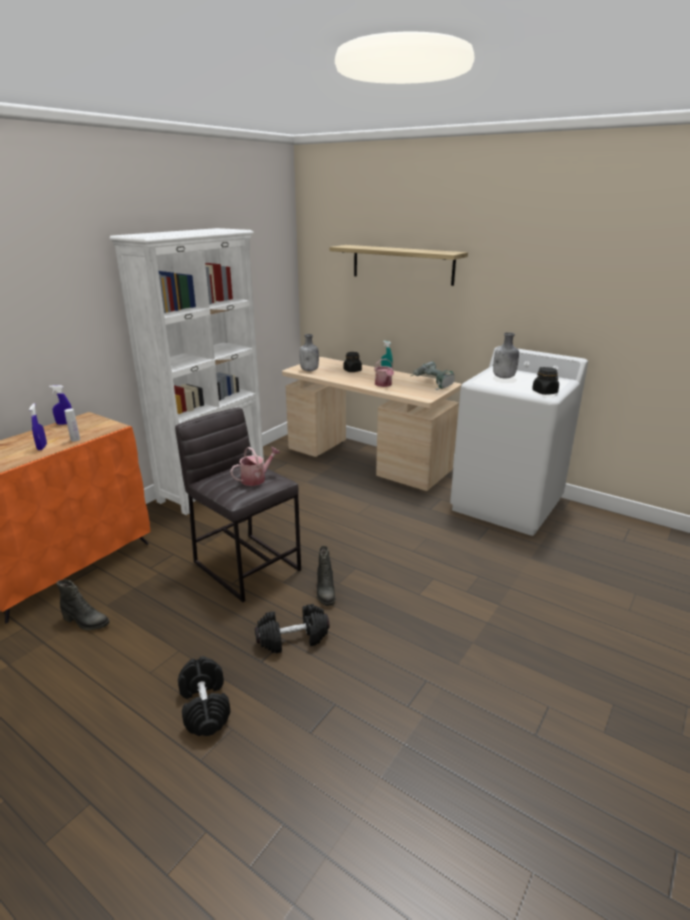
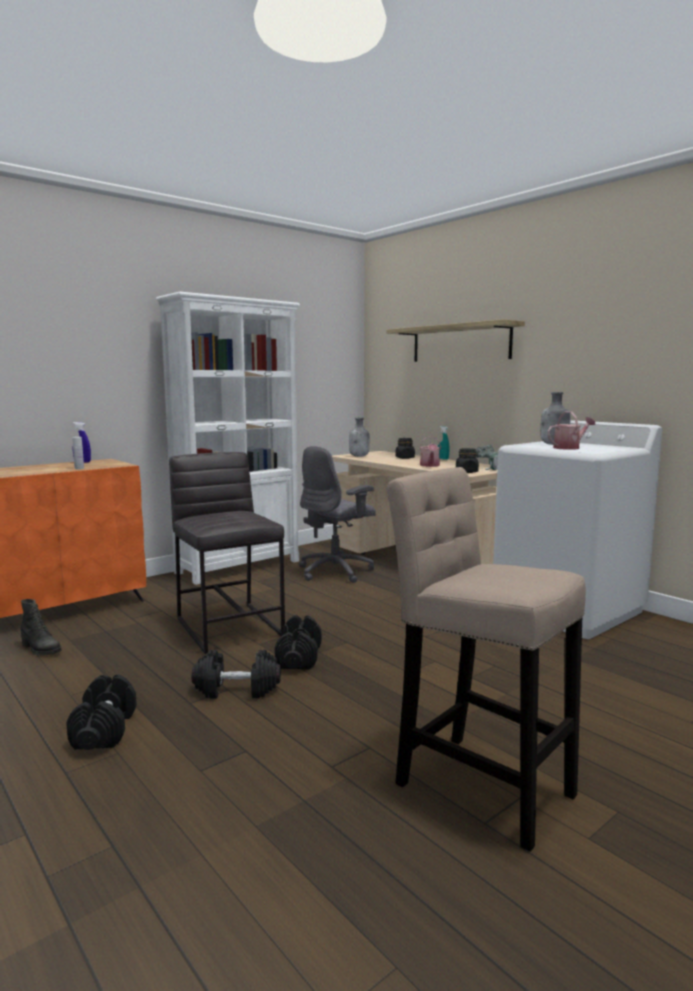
camera: 15 degrees right, 15 degrees down
(42, 447) = (45, 470): blue spray bottle -> none
(256, 479) = (240, 517): watering can -> watering can (569, 448)
(304, 482) = (336, 571): none -> grey office chair
(325, 592) = (299, 657): black boot -> black dumbbell
(515, 699) = (477, 783): none -> beige stool
(544, 392) = (593, 451): black jar -> black jar (466, 472)

